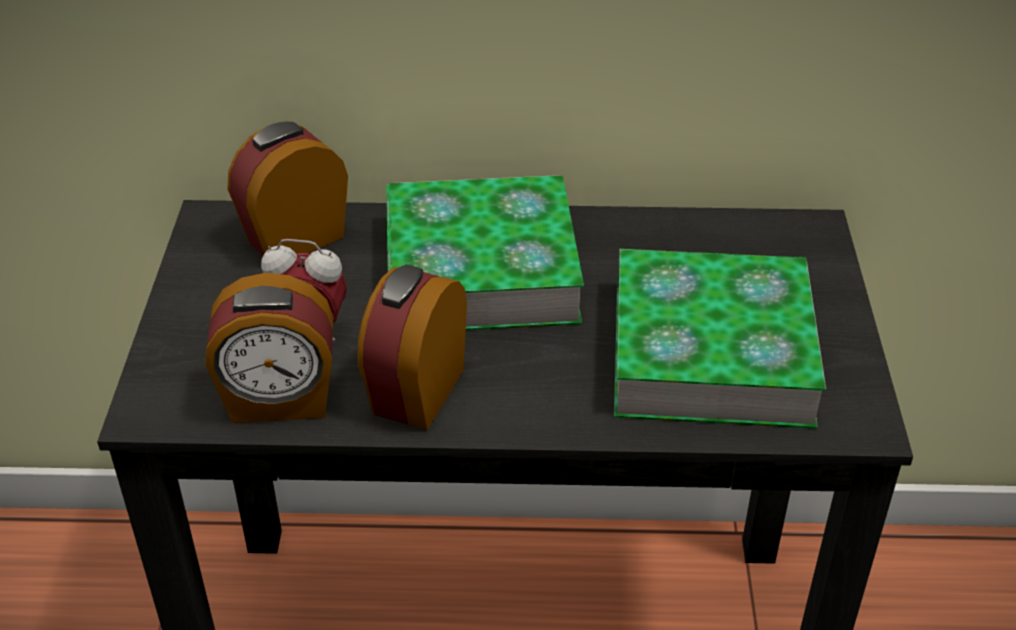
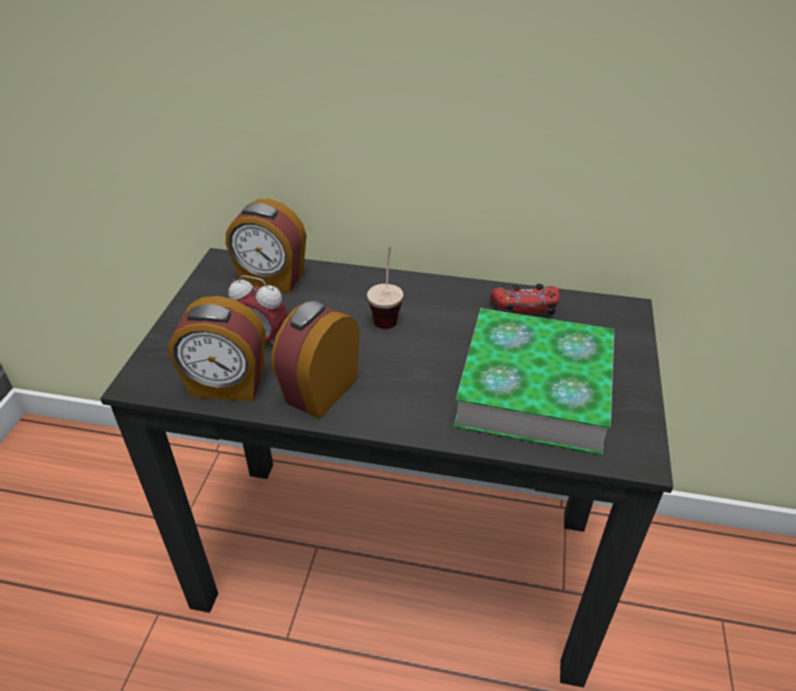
camera: 10 degrees right, 0 degrees up
(294, 238) = (271, 279): alarm clock -> alarm clock turned 135 degrees counterclockwise
(480, 270) = (387, 313): book -> cup
(673, 239) = (524, 306): none -> red game controller

